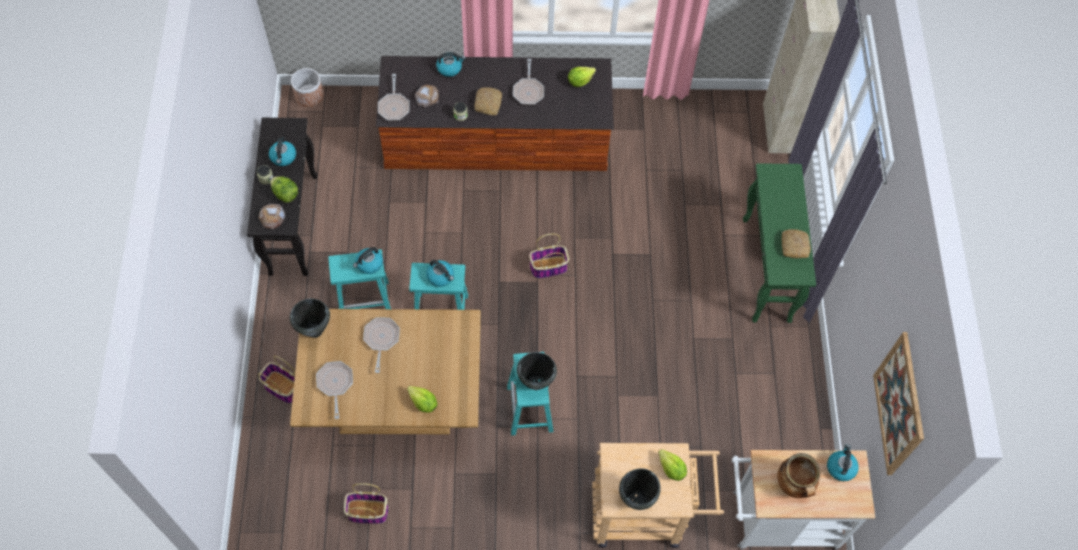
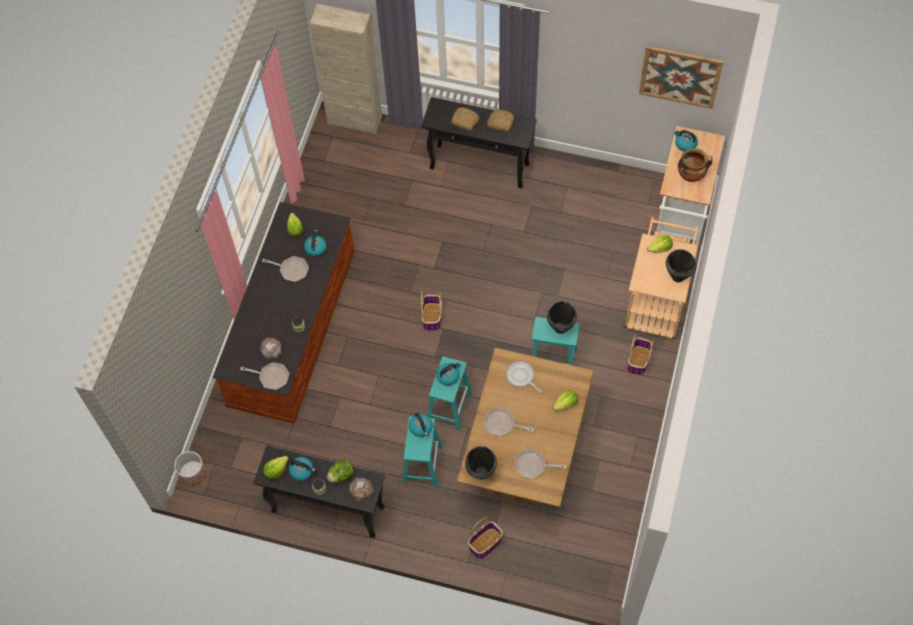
camera: 70 degrees left, 0 degrees up
(279, 133) = (276, 470): none -> lettuce
(367, 512) = (610, 496): basket -> basket (638, 361)
(448, 346) = (521, 376): none -> frying pan
(450, 68) = (246, 325): kettle -> kettle (315, 248)
(488, 104) = (294, 303): bread -> bread (465, 121)
(767, 270) = (480, 166): green console table -> black console table

